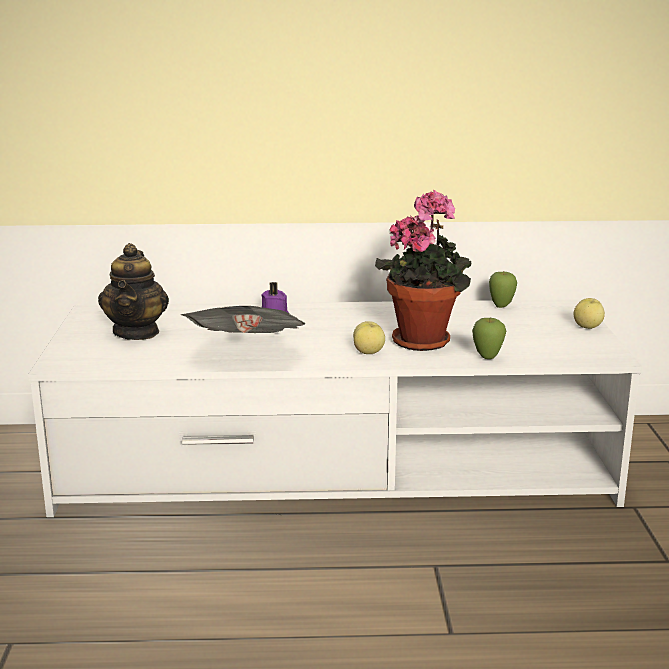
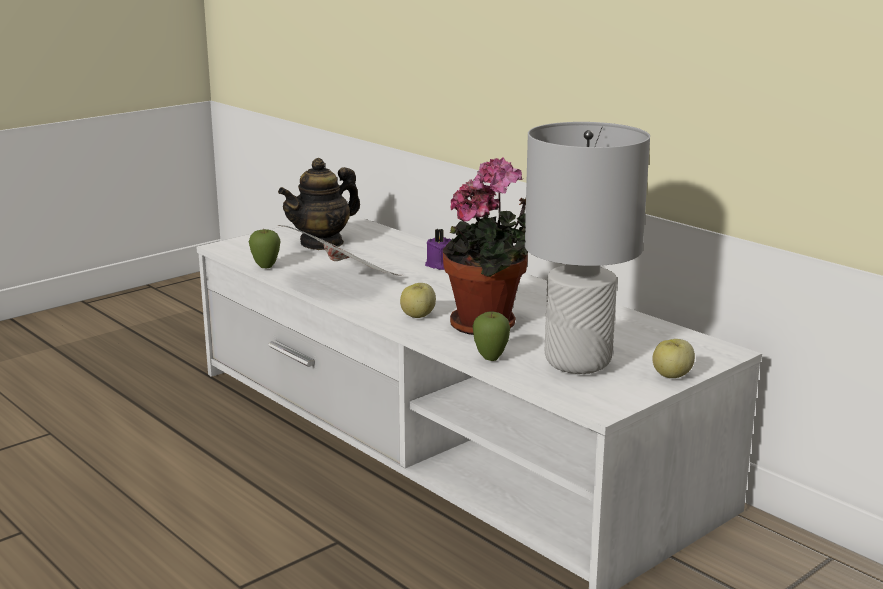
camera: 50 degrees right, 0 degrees up
(501, 306) = (648, 327): apple -> apple (266, 268)
(537, 341) = (578, 366): none -> grey table lamp

